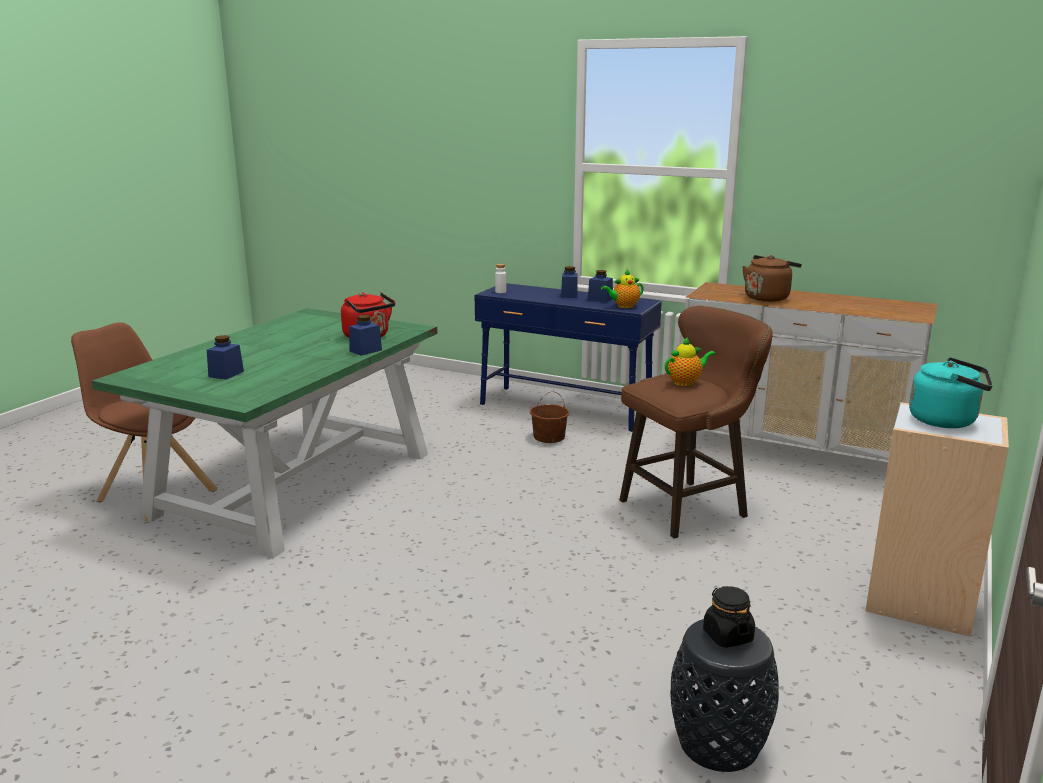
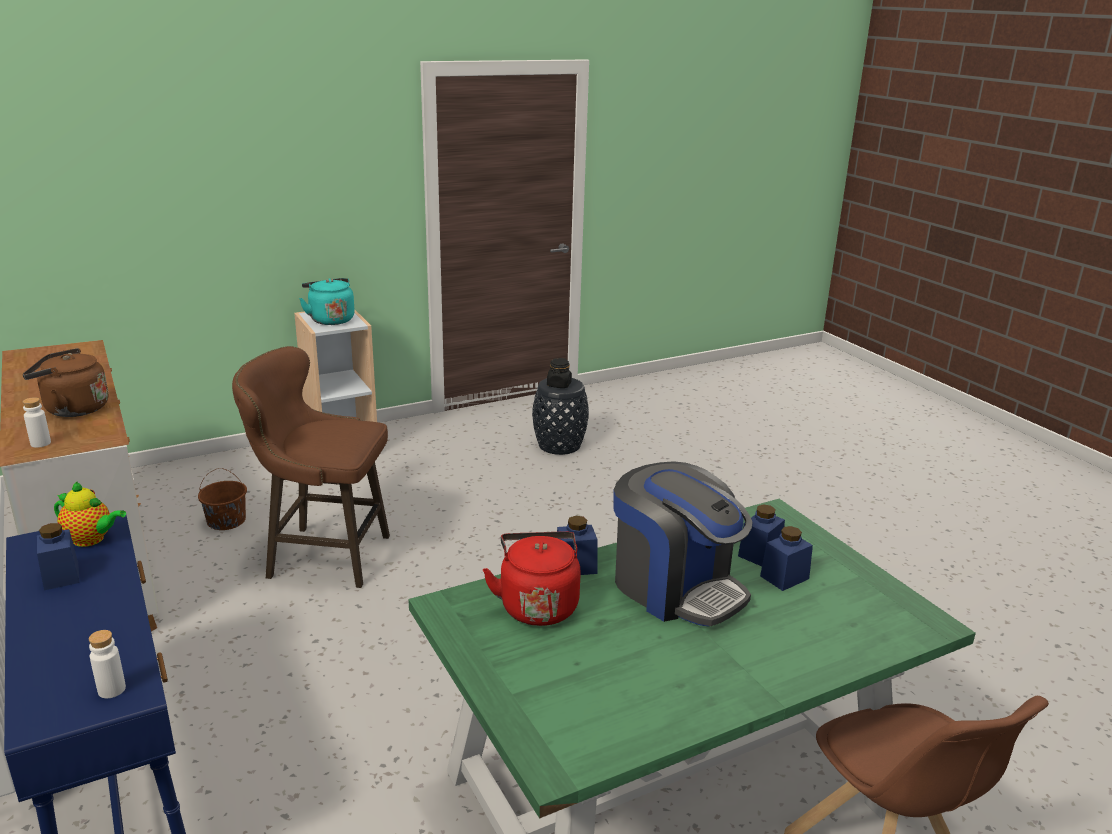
camera: 145 degrees left, 5 degrees up
(296, 356) = (676, 587): none -> coffee machine
(549, 437) = (257, 725): brown bucket -> brown bucket (226, 521)
(569, 295) = (59, 613): blue jar -> blue jar (760, 554)
(686, 382) = (322, 431): teapot -> none
(722, 288) = (40, 443): none -> white bottle

